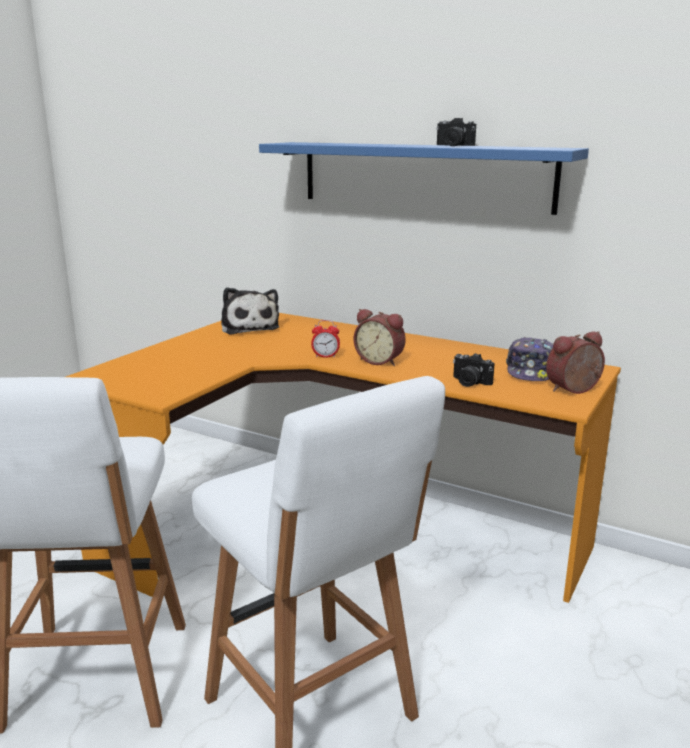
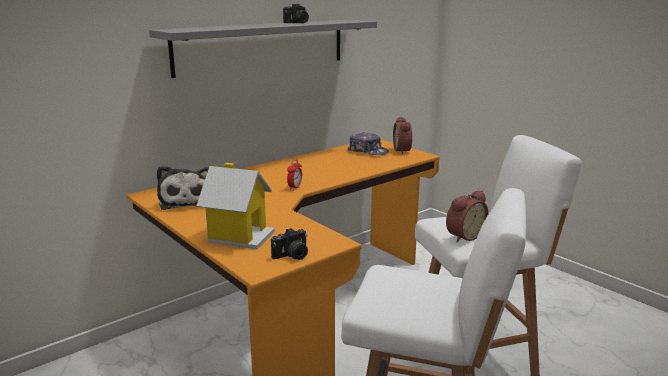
camera: 70 degrees left, 0 degrees up
(165, 358) = (239, 236): none -> toy house
(249, 327) = (186, 201): plush toy -> plush toy turned 75 degrees clockwise
(380, 361) = (319, 176): alarm clock -> alarm clock (463, 236)
(422, 175) = (263, 46): blue shelf -> grey shelf
(469, 382) = (376, 165): camera -> camera (292, 256)

